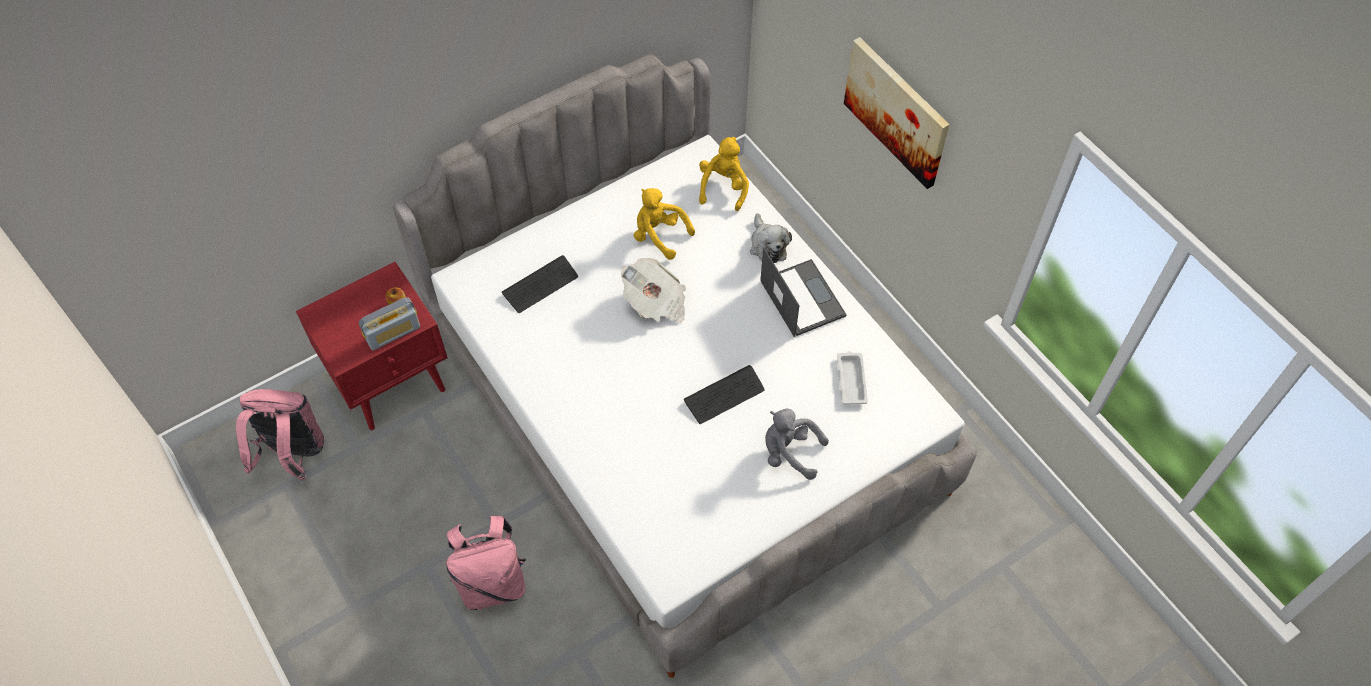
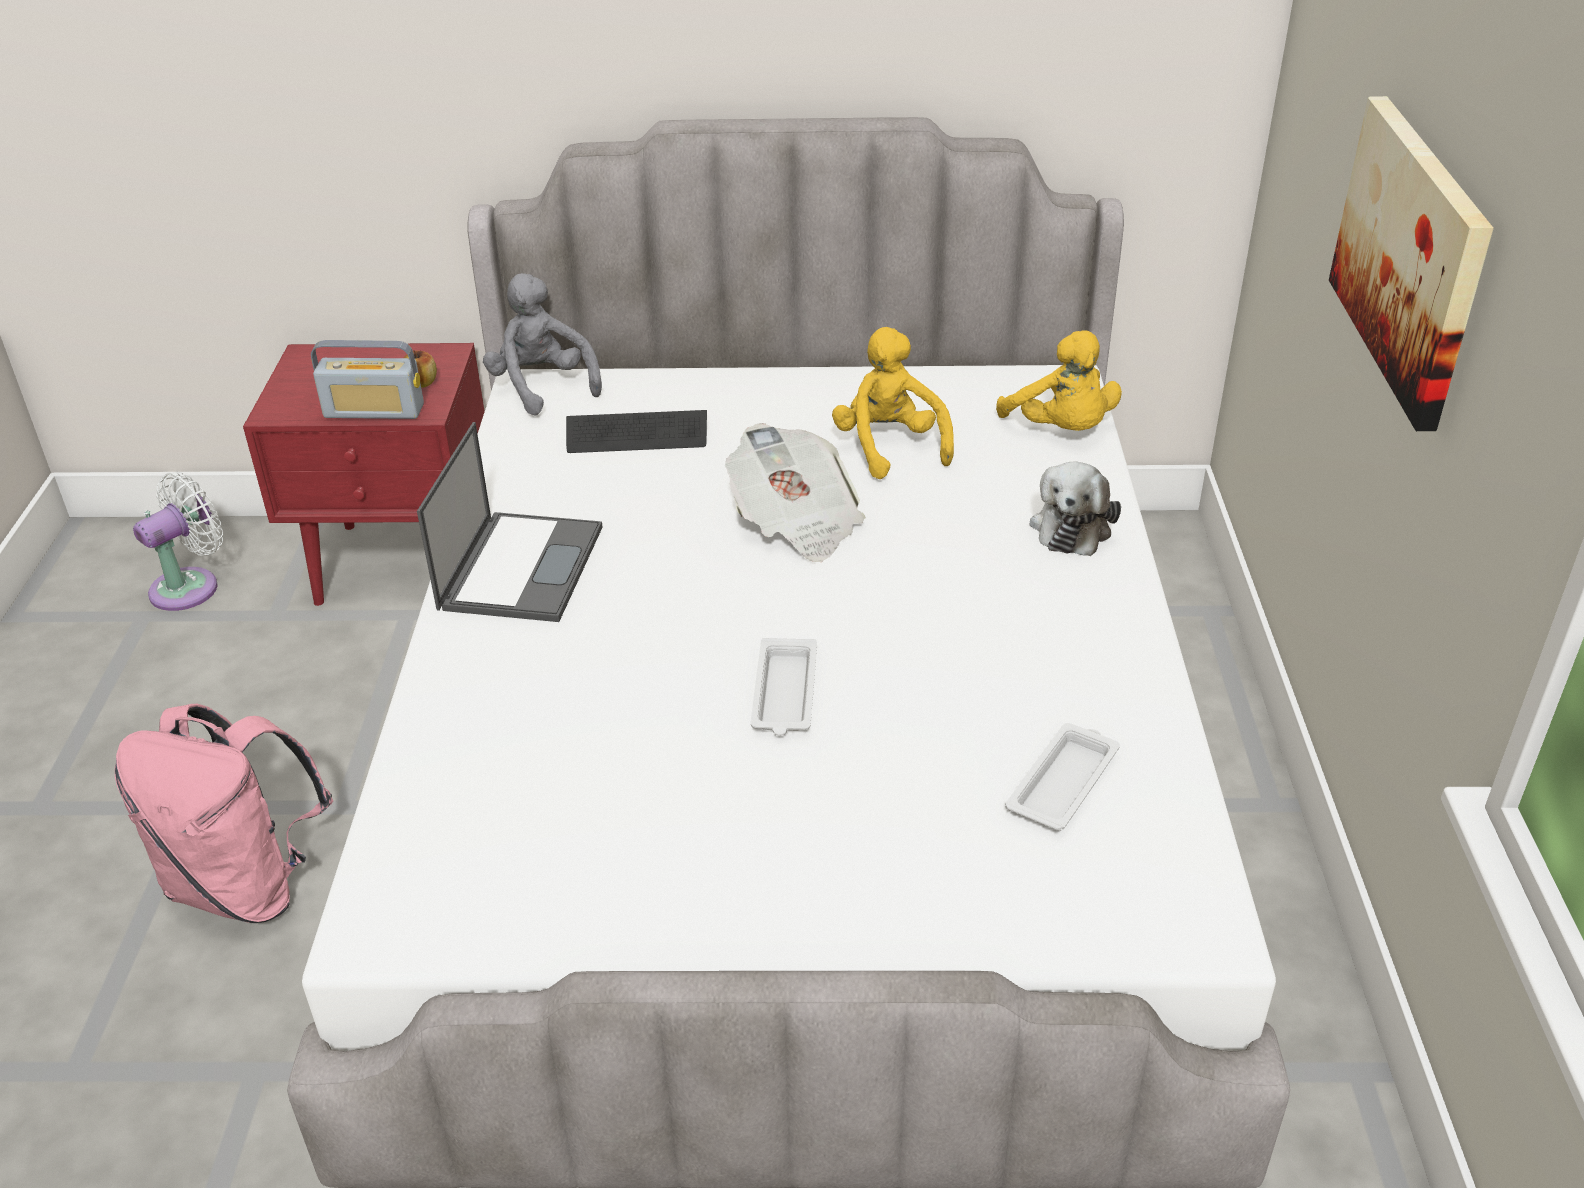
camera: 35 degrees right, 20 degrees down
(293, 454) = (191, 586): pink backpack -> white fan
(723, 187) = (1061, 430): yellow plush toy -> yellow plush toy turned 105 degrees clockwise
(724, 395) = (784, 694): keyboard -> white tray
(789, 452) = (823, 840): grey plush toy -> grey plush toy (542, 387)
(801, 297) = (1072, 619): laptop -> laptop (521, 566)

